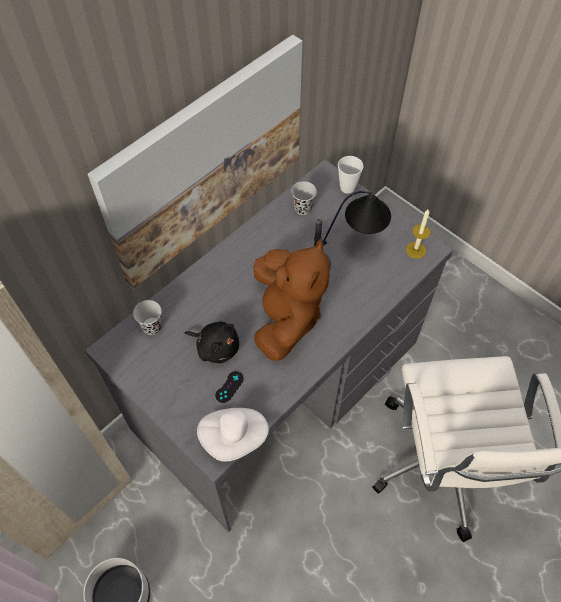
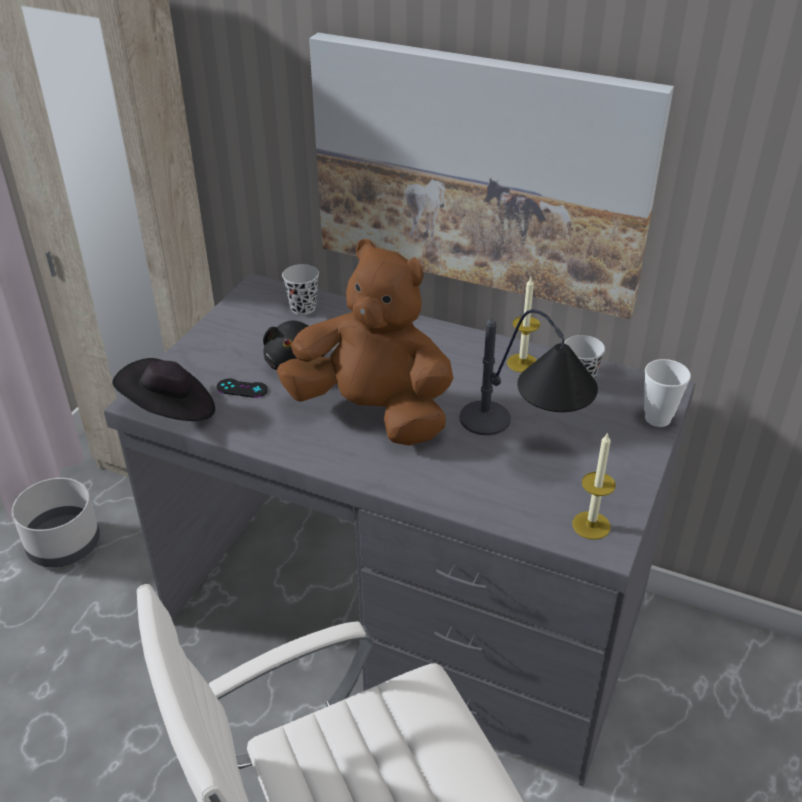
camera: 70 degrees right, 20 degrees down
(234, 437) = (170, 411): white hat -> black hat
(273, 227) = (522, 363): none -> candle
(286, 318) = (373, 412): brown plush toy -> brown plush toy turned 135 degrees counterclockwise

